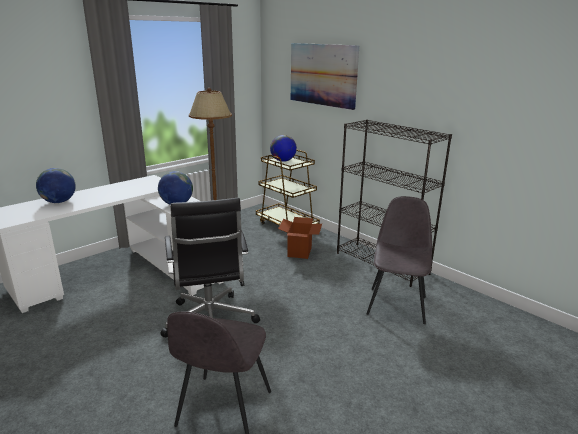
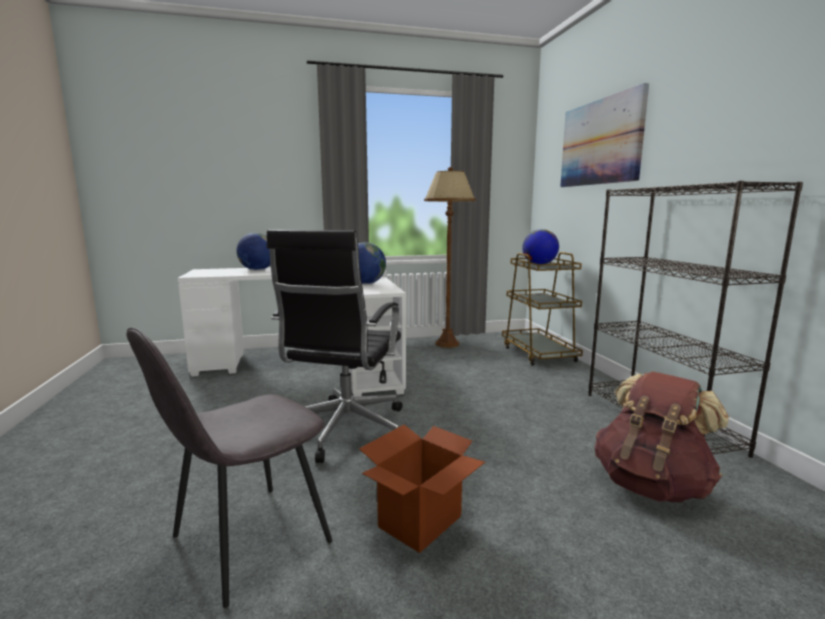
camera: 30 degrees right, 10 degrees down
(299, 252) = (532, 383): cardboard box -> cardboard box (420, 522)
(397, 304) = (651, 485): grey chair -> brown backpack

